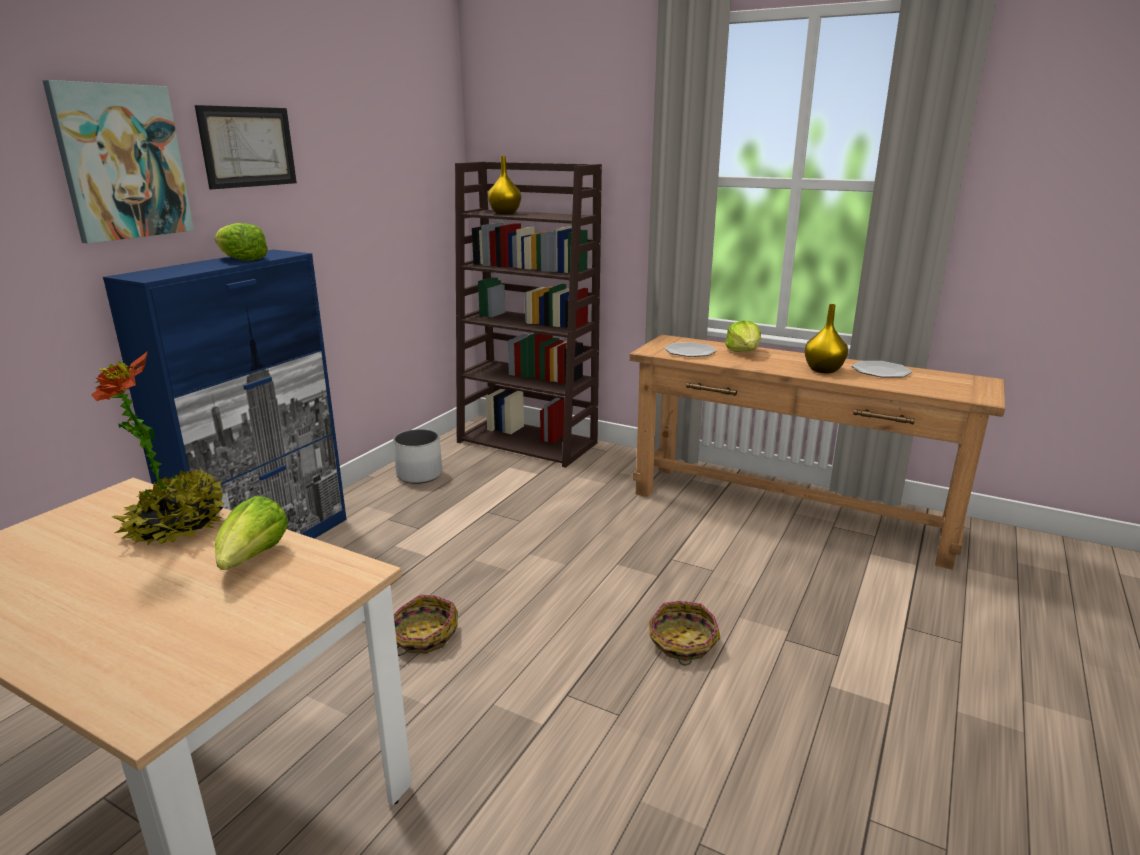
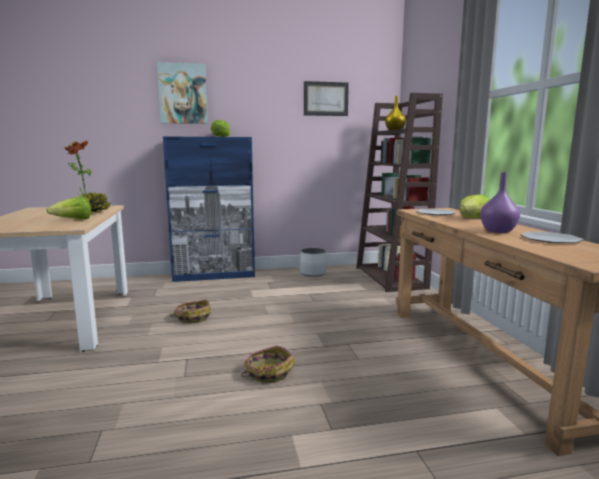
camera: 50 degrees right, 10 degrees down
(248, 147) = (244, 90): picture -> picture (326, 99)
(823, 370) = (497, 231): yellow vase -> purple vase

